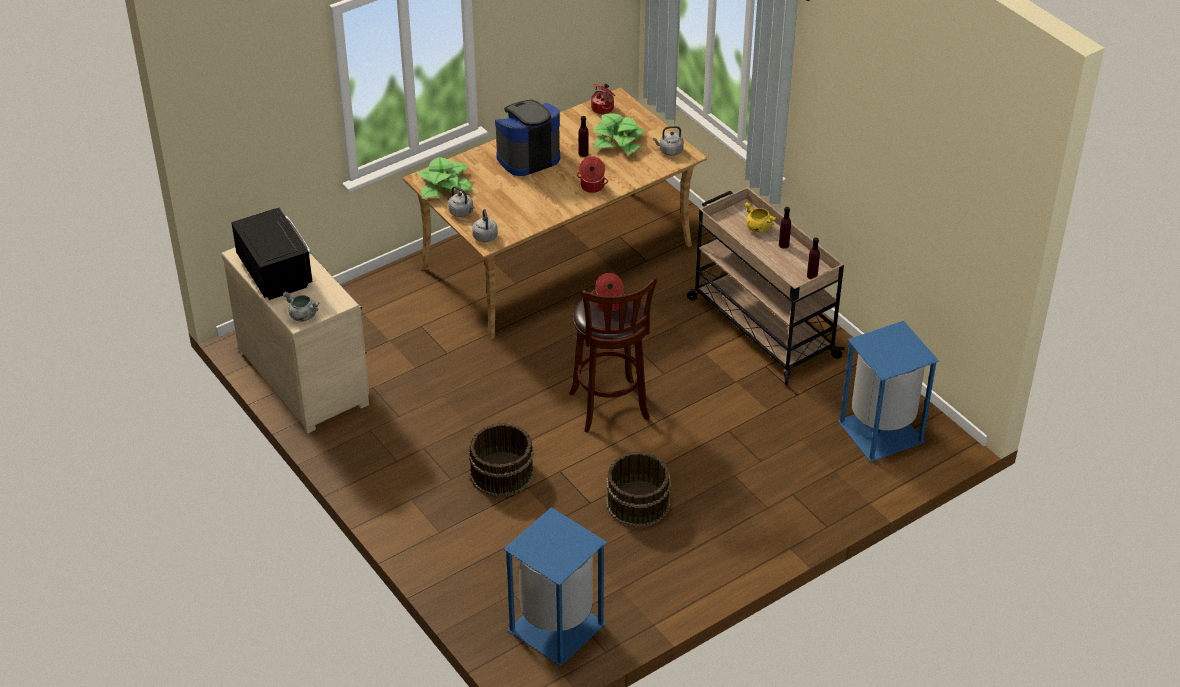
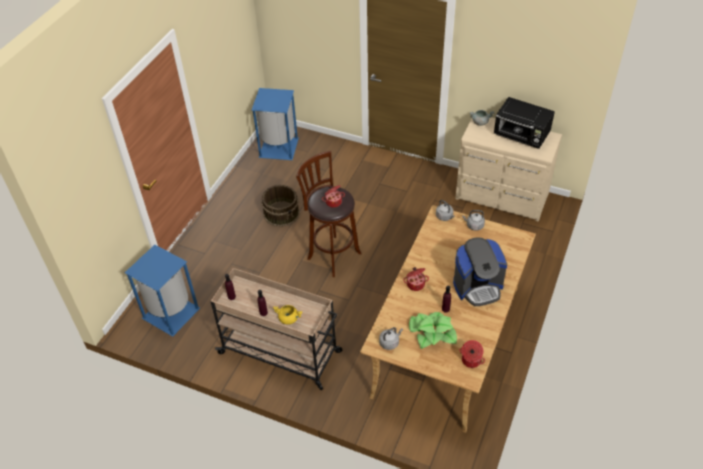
camera: 150 degrees right, 5 degrees up
(445, 185) = (504, 239): potted plant -> none
(501, 473) = (359, 197): brown bucket -> none
(527, 157) = (478, 287): coffee machine -> coffee machine turned 45 degrees clockwise

